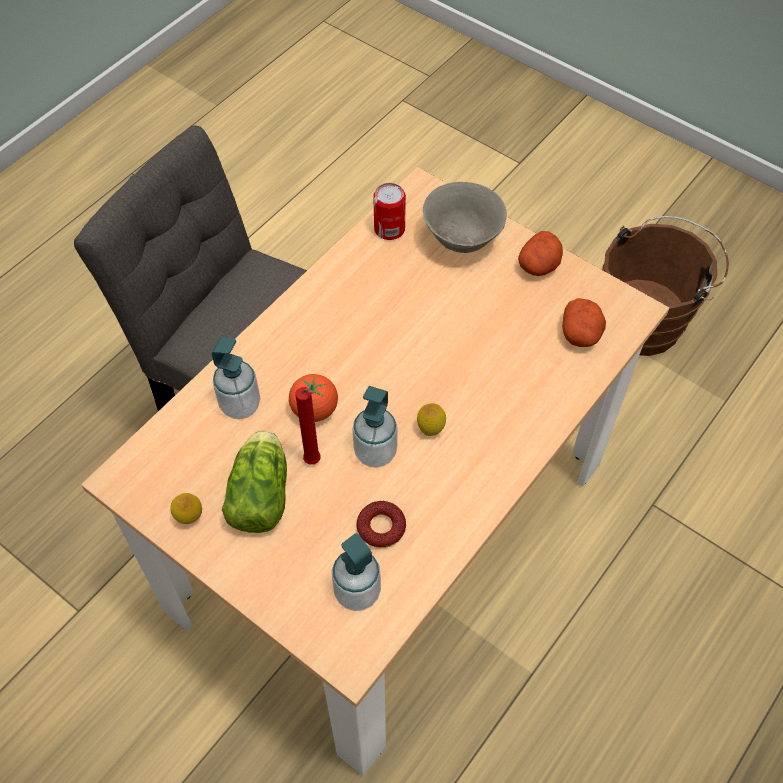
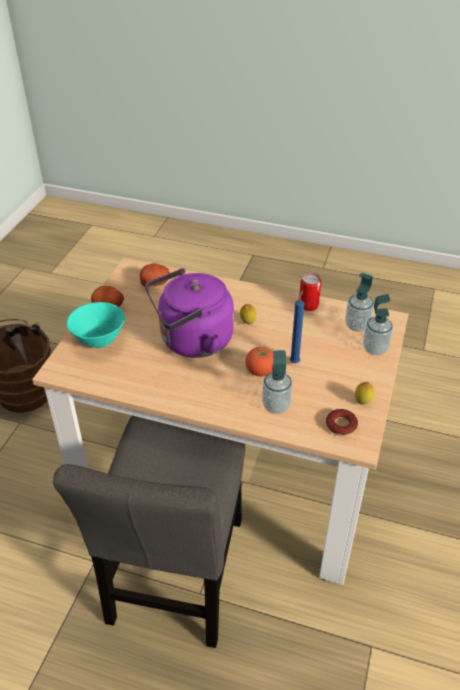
camera: 110 degrees left, 15 degrees down
(261, 492) = (327, 377): lettuce -> none
(314, 462) = (295, 361): red candle -> blue candle
(375, 452) = (274, 339): soap dispenser -> soap dispenser (375, 348)
(381, 527) = (317, 326): donut -> donut (341, 425)
(389, 229) = (99, 377): can -> can (308, 305)
(416, 345) = (192, 341): none -> purple kettle
(463, 240) = (99, 341): grey bowl -> turquoise bowl

